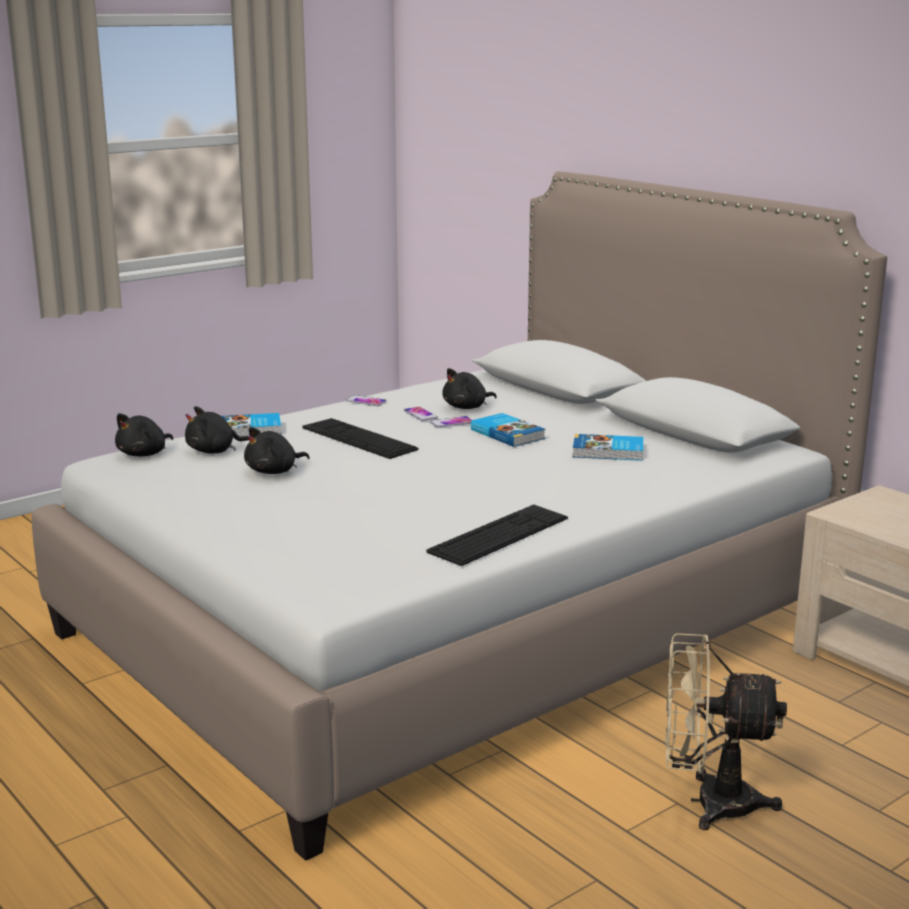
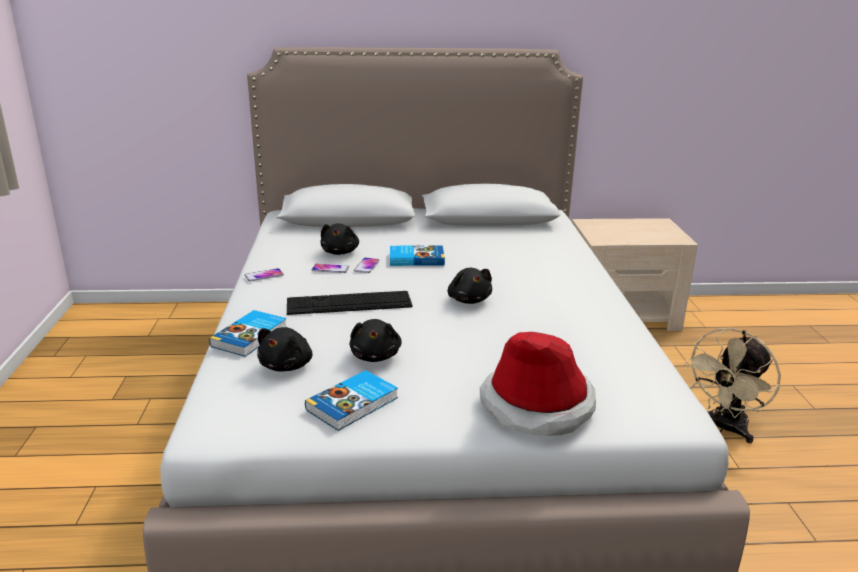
camera: 55 degrees left, 5 degrees up
(144, 454) = (229, 401): black plush toy -> black plush toy (469, 299)
(269, 541) = (537, 405): none -> hat
(499, 535) = (606, 321): keyboard -> none
(608, 452) = (492, 247): book -> book (354, 404)

